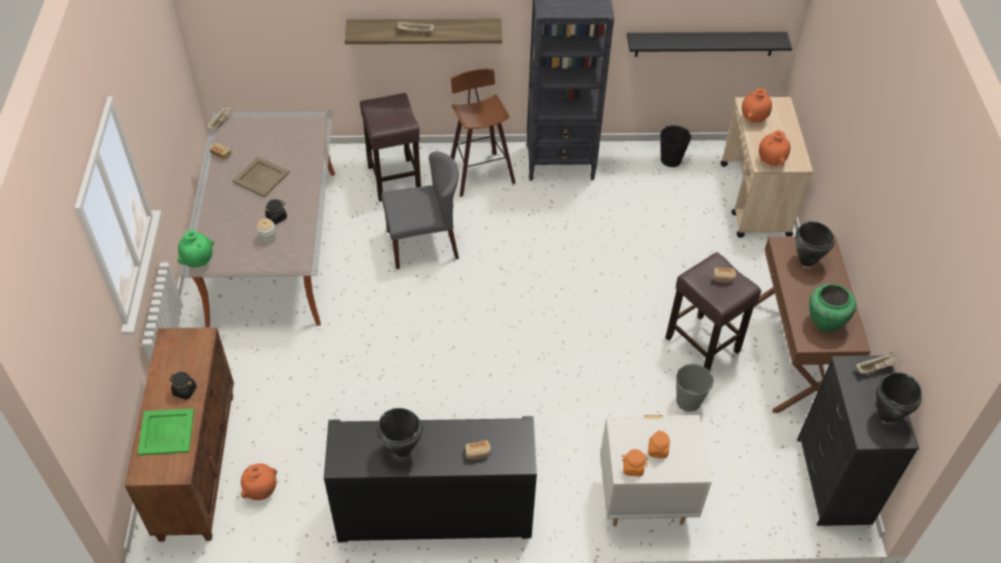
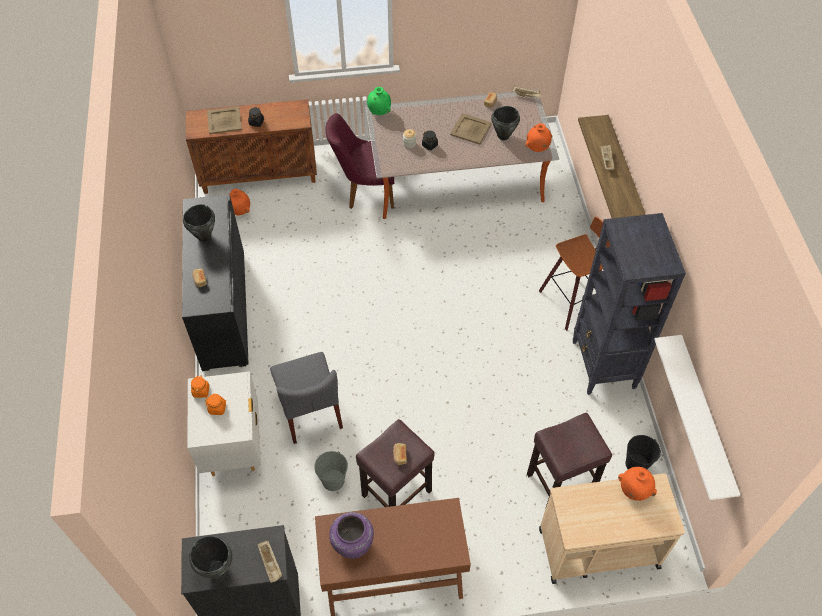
camera: 85 degrees right, 5 degrees up
(166, 431) = (224, 120): green tray -> beige tray
(266, 341) = (365, 191): none -> purple chair
(395, 180) = (546, 242): brown stool -> brown stool (559, 484)
(423, 244) = (477, 271): grey chair -> grey chair (310, 411)
(704, 44) = (705, 417): black shelf -> white shelf
(771, 162) = (569, 506): orange vase -> orange vase (537, 148)
(806, 261) = (430, 532): black cooking pot -> black cooking pot (503, 136)
(824, 321) = (353, 544): green vase -> purple vase

